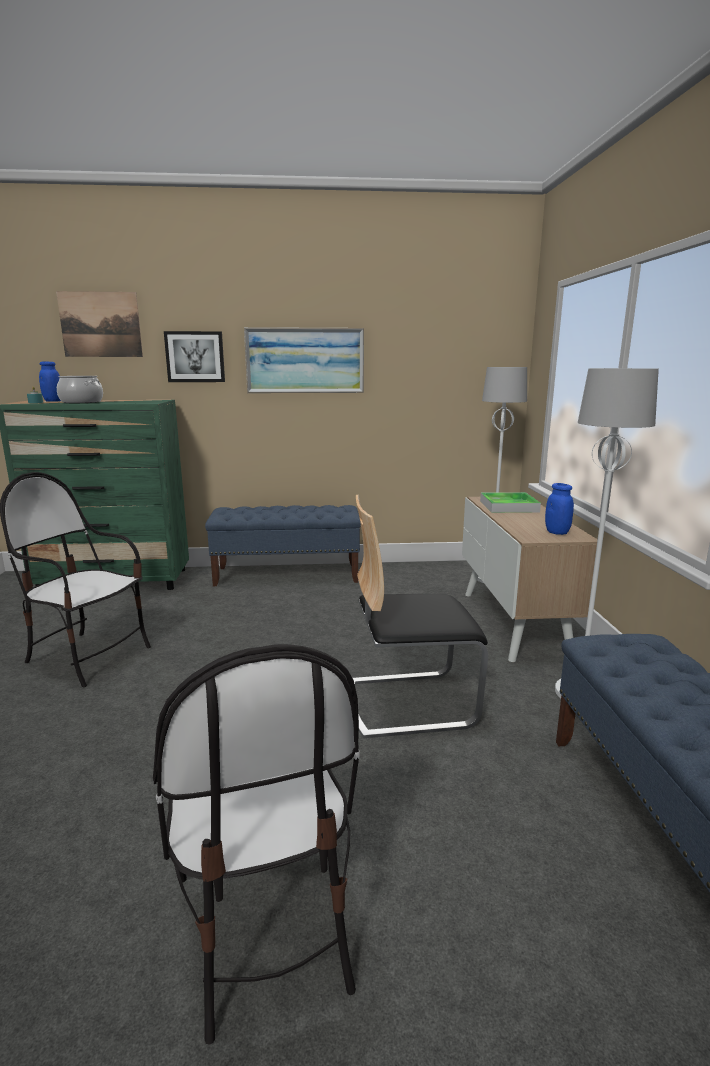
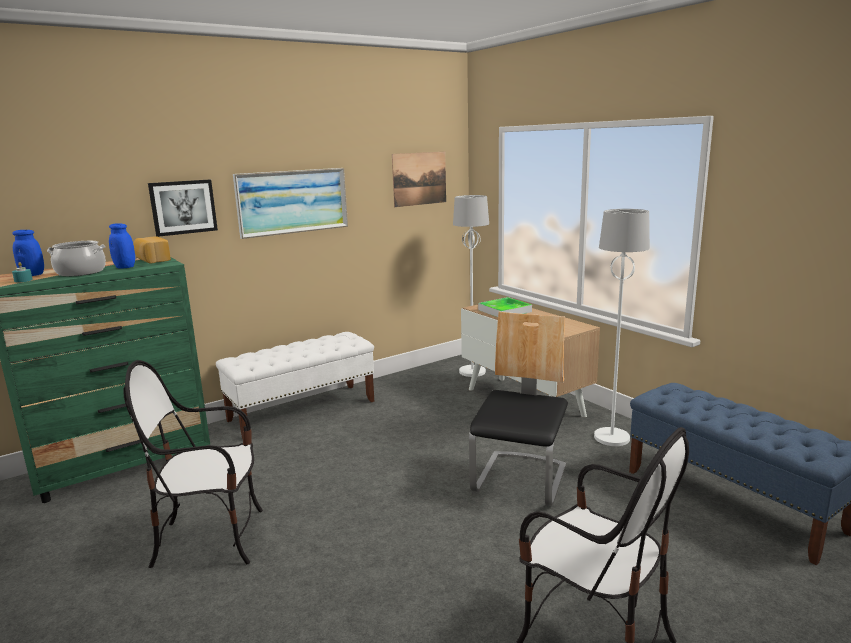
camera: 30 degrees left, 0 degrees up
(100, 324) = (70, 180): picture -> picture (419, 178)
(150, 401) = (152, 260): none -> bread
(287, 574) = (303, 410): blue bench -> white bench
(408, 702) = (521, 479): chair -> chair turned 150 degrees clockwise
(557, 532) = (566, 326): blue jar -> blue jar (125, 267)

